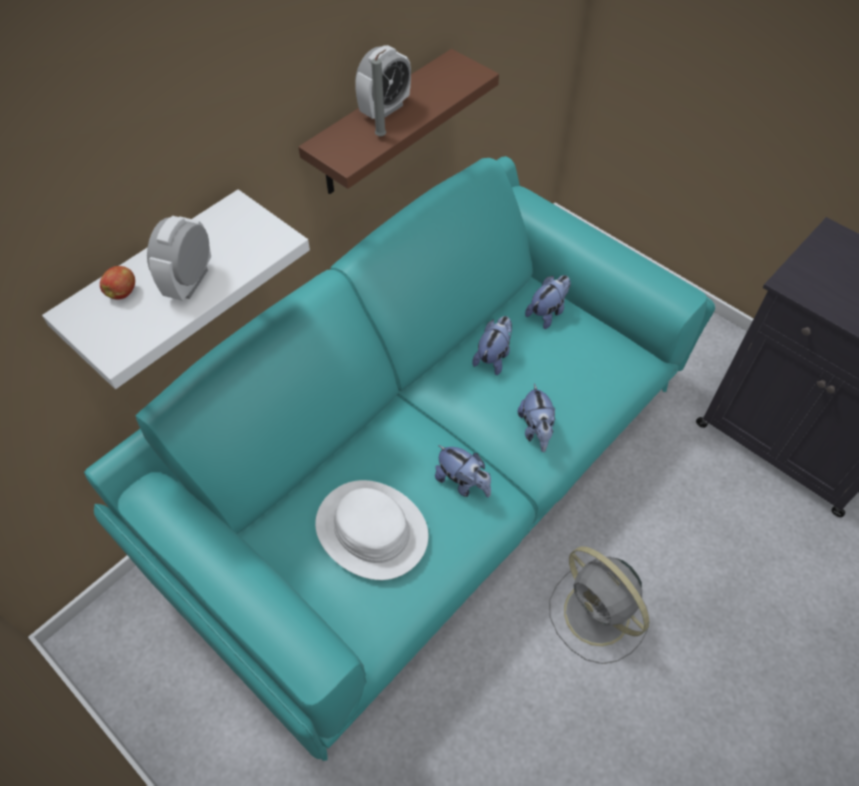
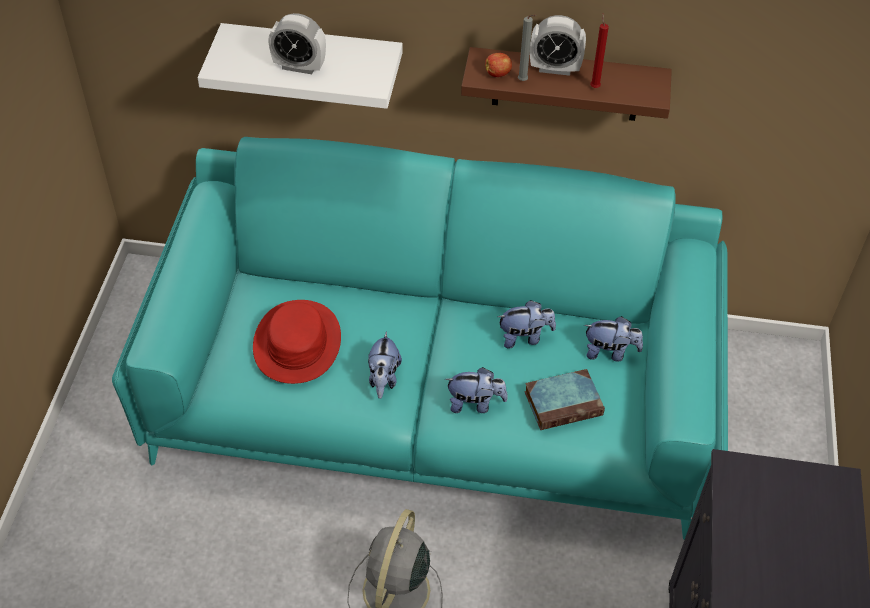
camera: 55 degrees right, 5 degrees down
(123, 292) = (266, 44): apple -> apple (498, 74)
(190, 282) = (299, 67): alarm clock -> alarm clock turned 150 degrees counterclockwise
(371, 530) = (297, 343): white hat -> red hat
(431, 99) = (594, 86): none -> red candle
(536, 430) = (475, 403): plush toy -> plush toy turned 135 degrees counterclockwise
(579, 369) = (564, 402): none -> book

